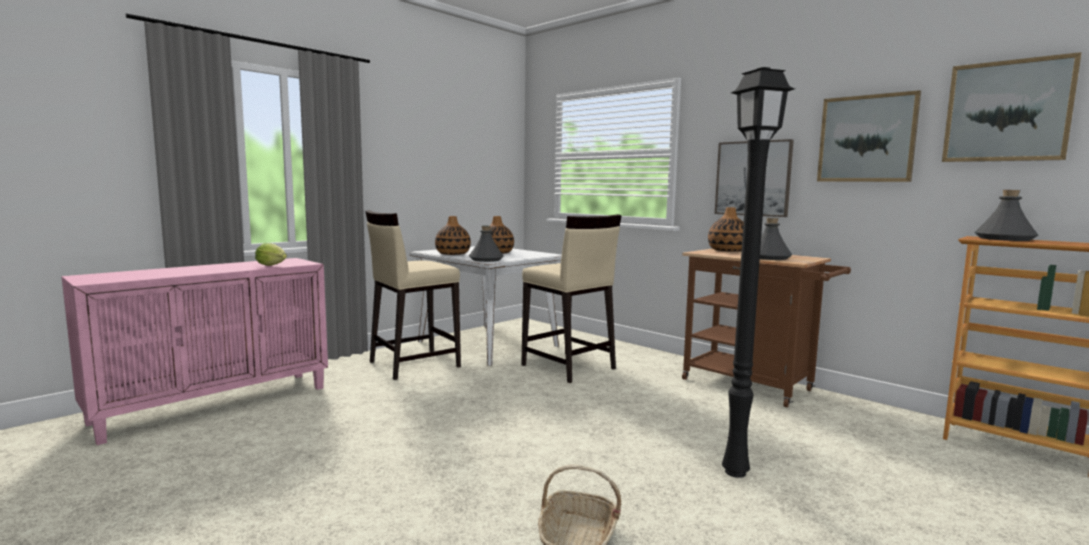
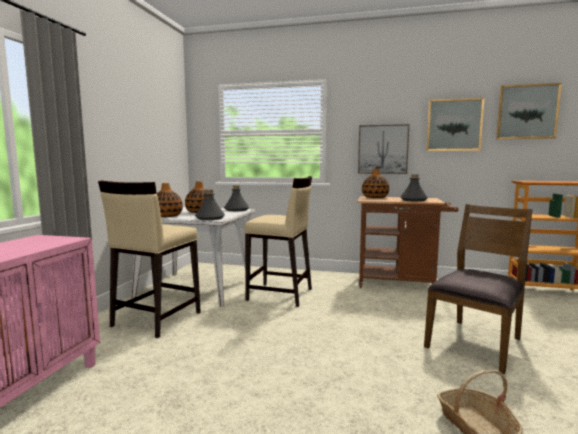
camera: 30 degrees left, 0 degrees up
(273, 266) = (40, 246): lettuce -> none
(737, 473) = (475, 343): black floor lamp -> brown chair
(1004, 239) = (535, 181): grey bottle -> grey bottle (236, 210)

